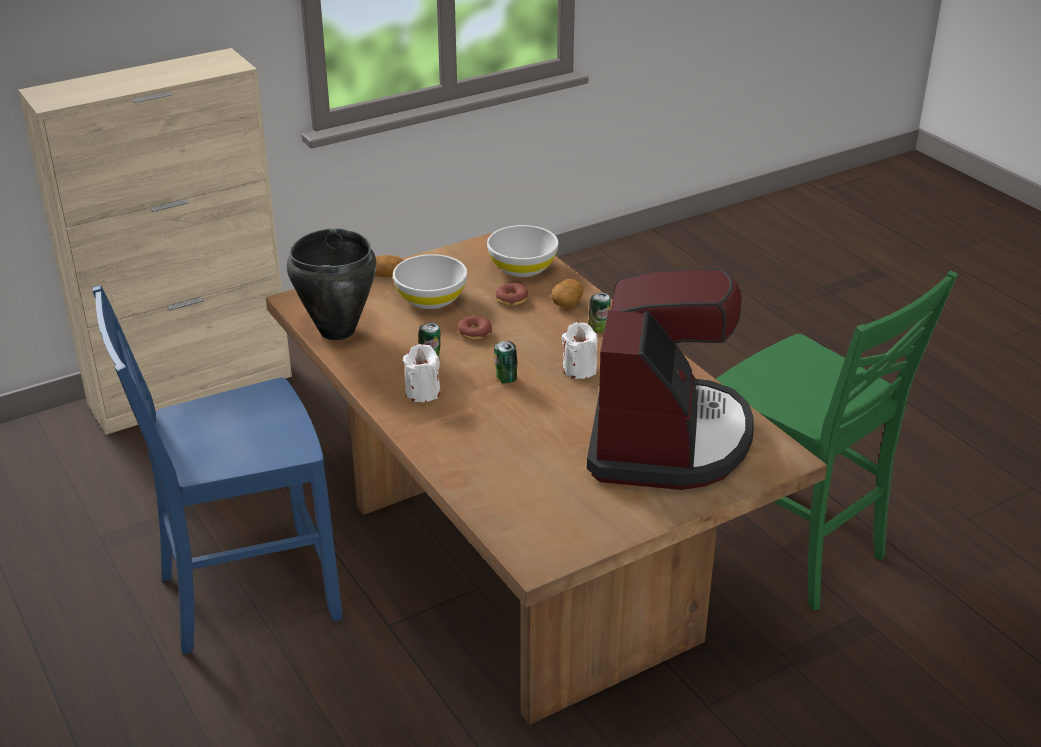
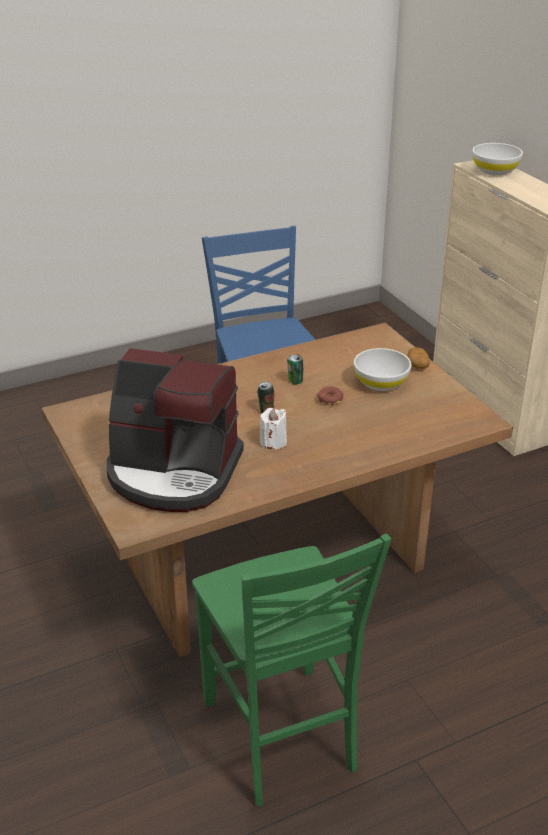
camera: 95 degrees right, 0 degrees up
(336, 331) = (336, 347): black cooking pot -> none
(422, 392) = (254, 378): white candle -> none
(512, 299) = (380, 417): donut -> none
(522, 268) = (433, 425): white bowl -> white bowl (495, 171)
(567, 302) = (375, 443): potato -> none
(599, 329) = (332, 456): can -> none
(793, 548) = (281, 737): green chair -> green chair turned 75 degrees counterclockwise

